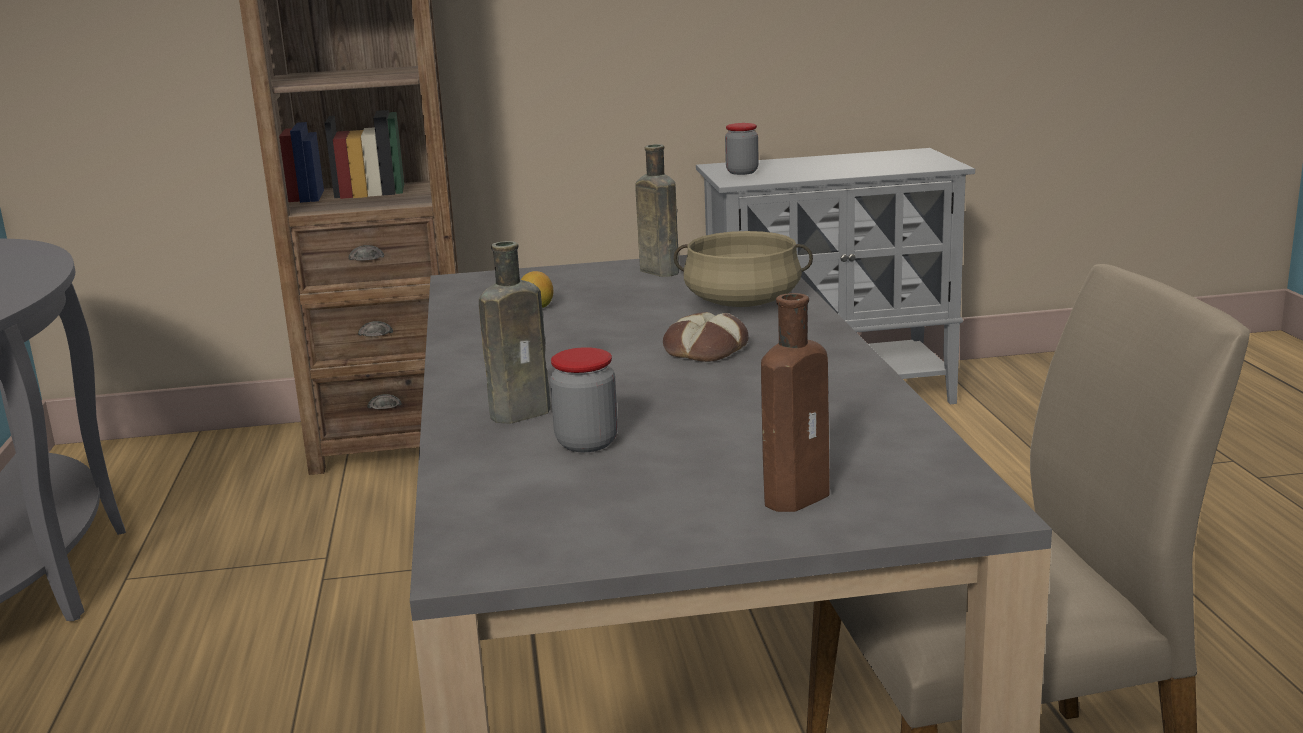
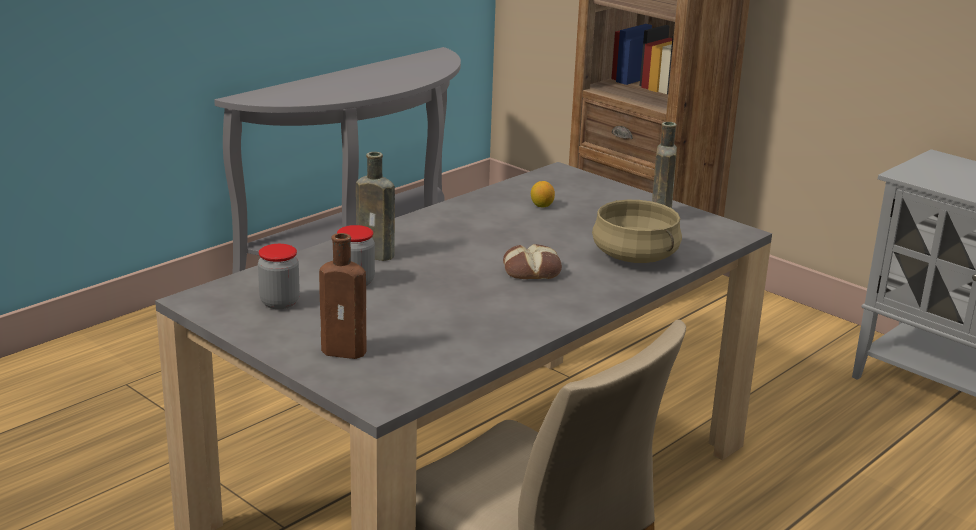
camera: 50 degrees right, 5 degrees up
(742, 172) = (935, 169): jar -> jar (279, 302)

